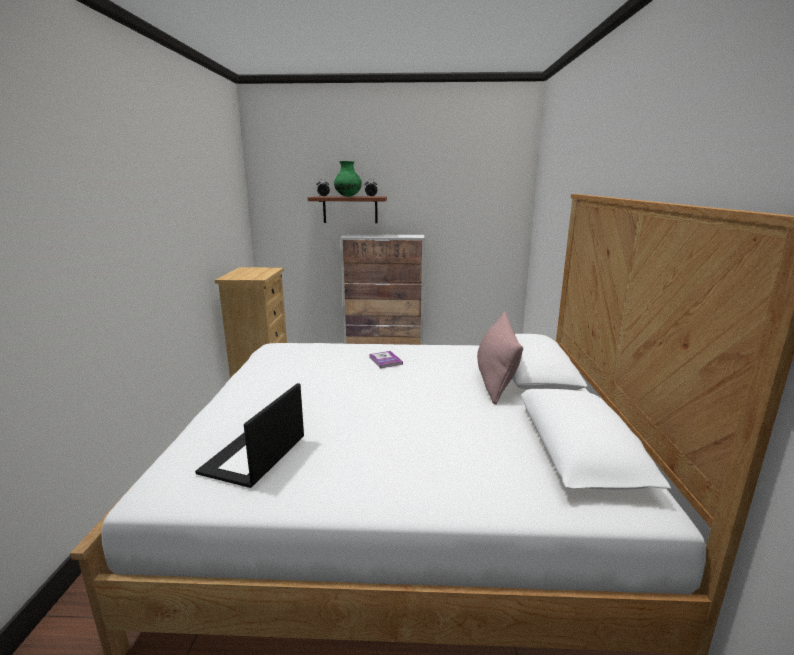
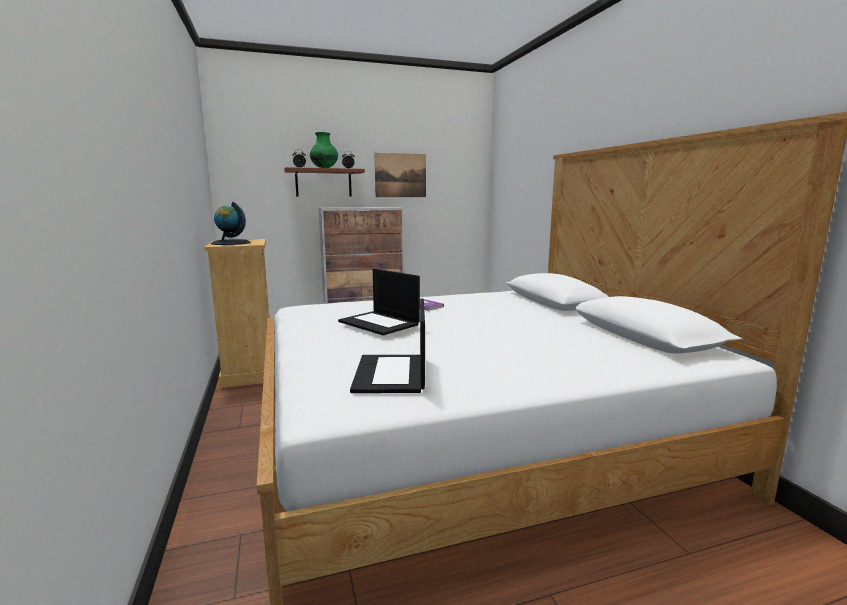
camera: 20 degrees left, 5 degrees down
(243, 274) = (230, 243): none -> globe
(313, 382) = (380, 323): none -> laptop
(429, 201) = (400, 175): none -> picture
(496, 379) = (533, 308): pink pillow -> none

